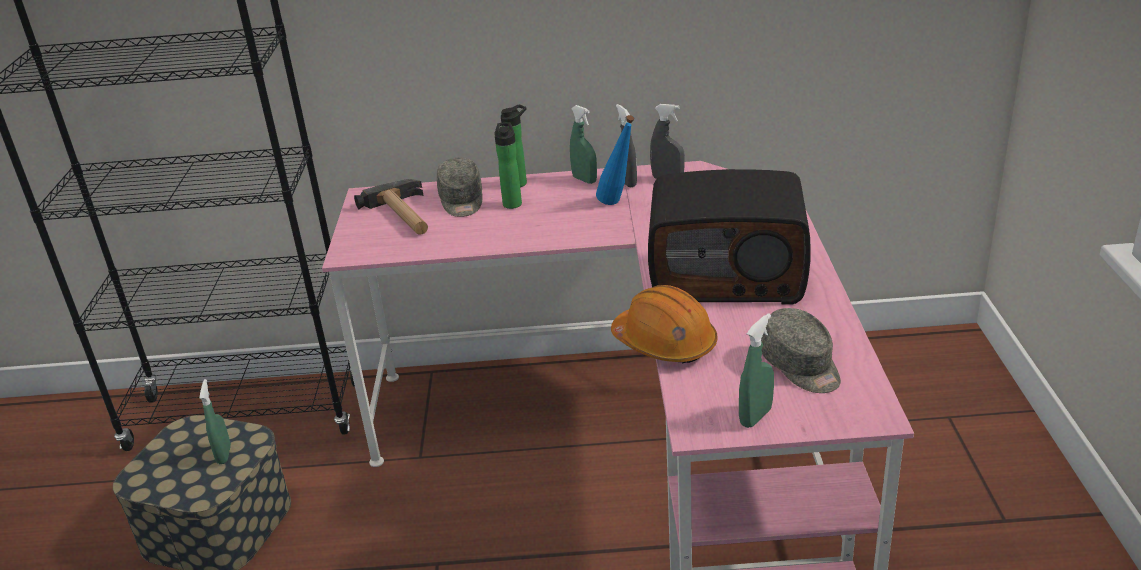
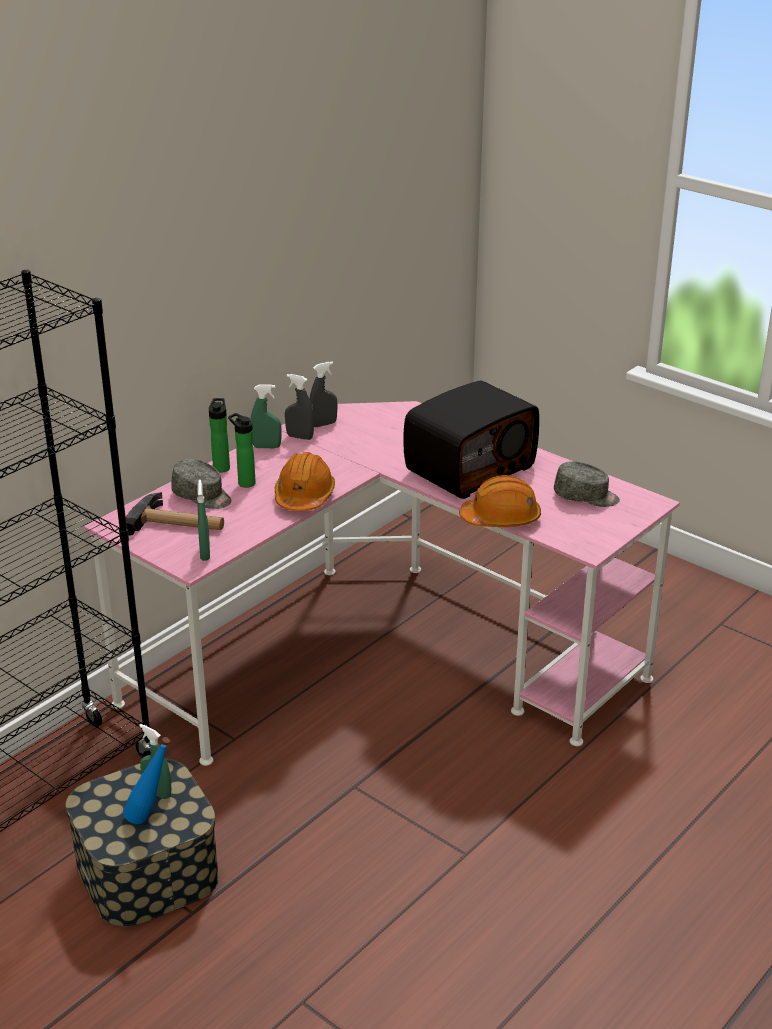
camera: 50 degrees left, 0 degrees up
(533, 236) = (304, 496): none -> orange hard hat
(618, 204) = (323, 454): blue bottle -> blue bottle (151, 818)
(755, 417) = (605, 530): green spray bottle -> green spray bottle (205, 553)

